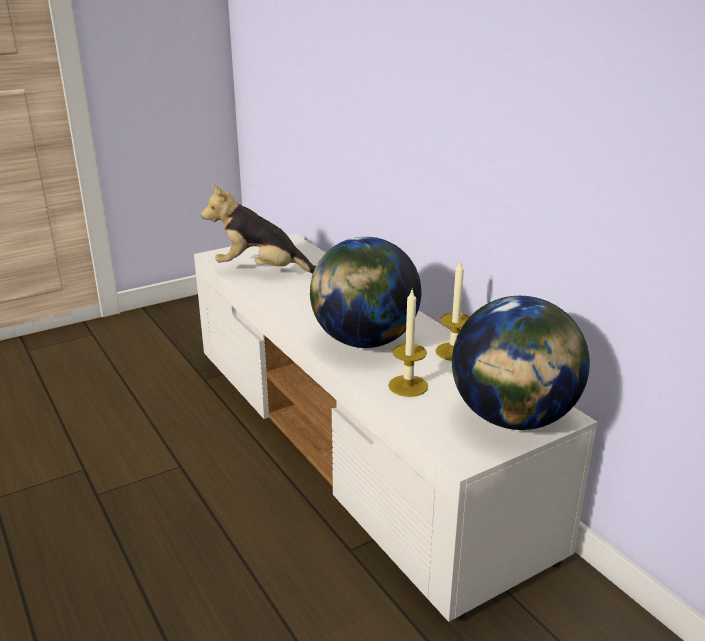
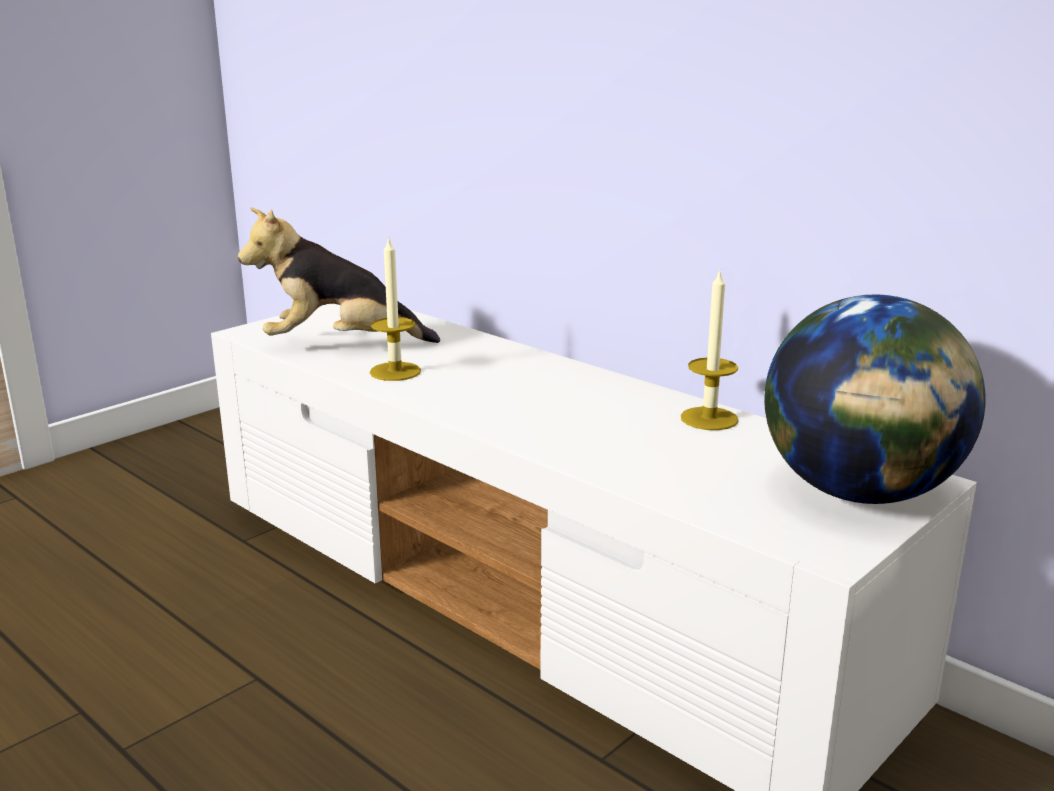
camera: 15 degrees left, 5 degrees down
(364, 341) = (566, 420): globe -> none
(408, 386) = (675, 470): candle -> candle (395, 371)

